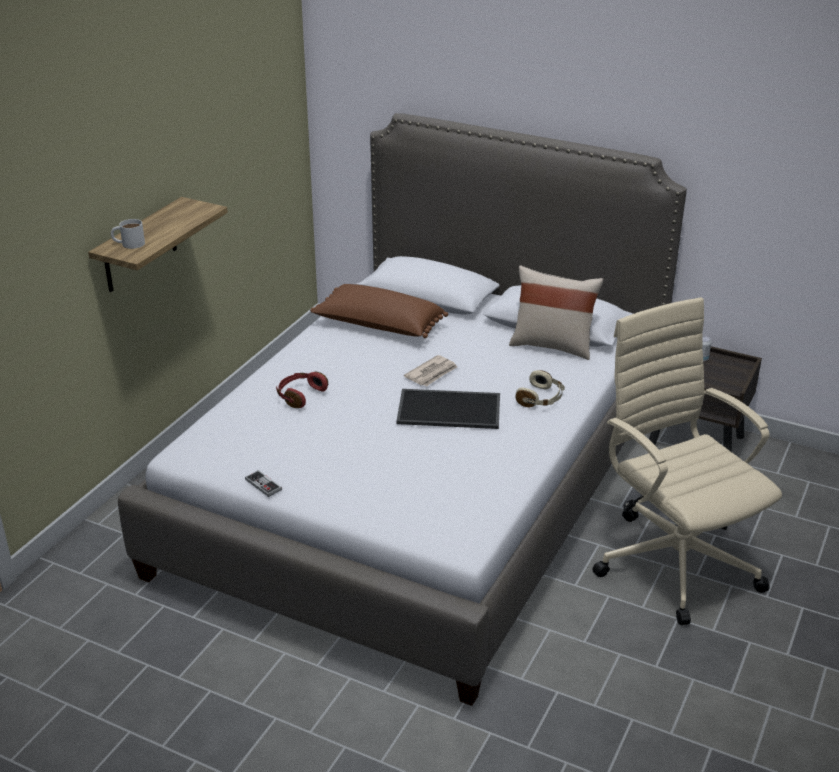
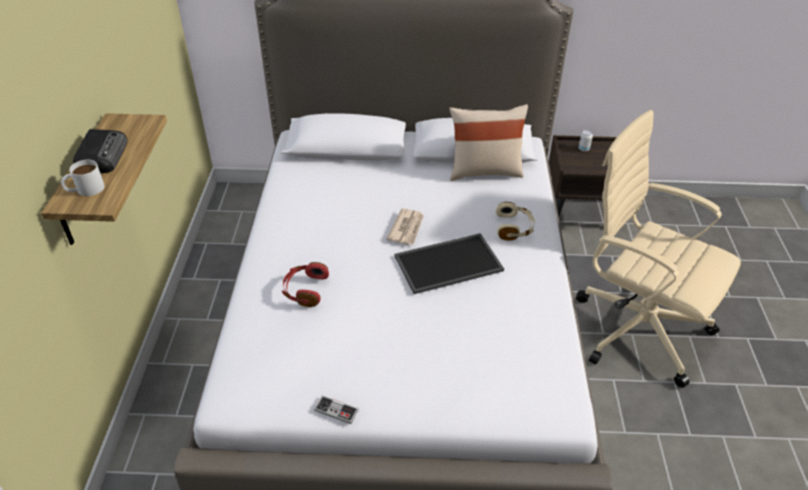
camera: 25 degrees left, 10 degrees up
(157, 224) = (102, 155): none -> radio
(378, 326) = (325, 191): brown pillow -> none

